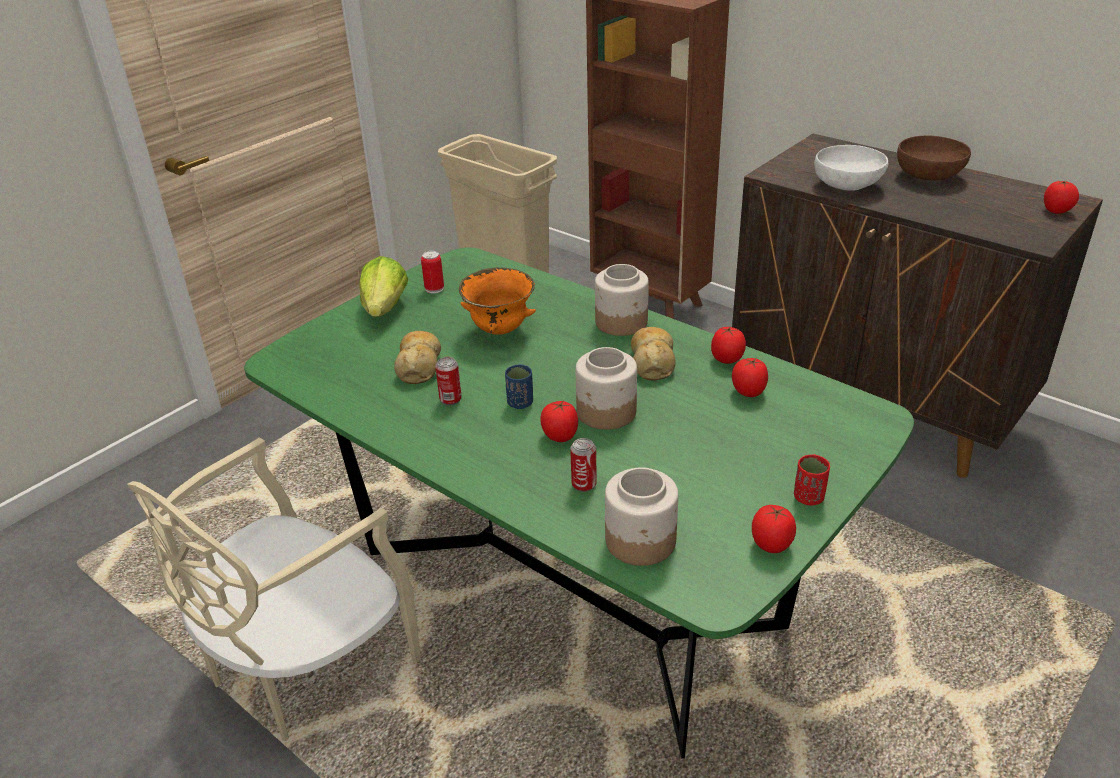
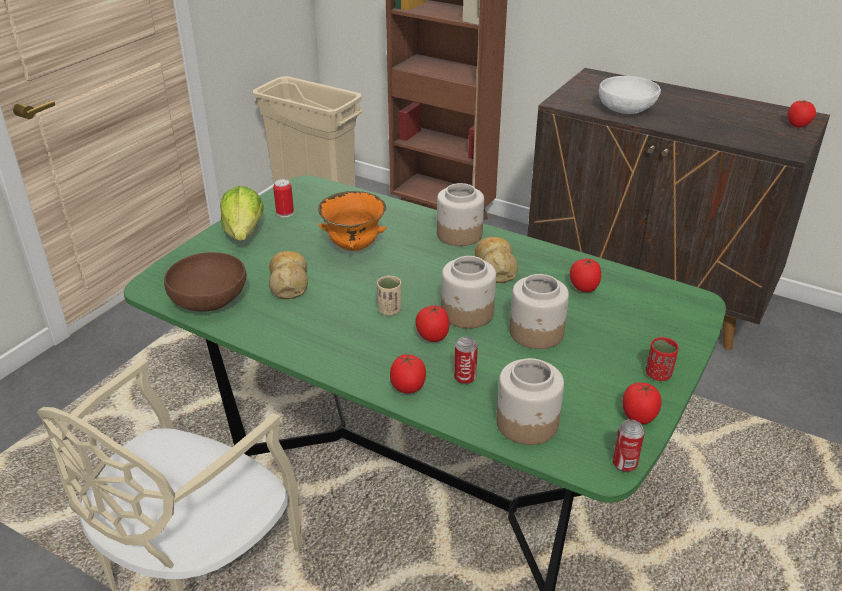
camera: 10 degrees left, 0 degrees up
(450, 399) = (325, 311): can -> can (624, 464)
(520, 403) = (389, 310): blue cup -> beige cup
(679, 440) = (537, 333): none -> jar
(727, 360) = (558, 262): tomato -> tomato (408, 388)
(929, 175) = (689, 99): brown bowl -> brown bowl (210, 300)

